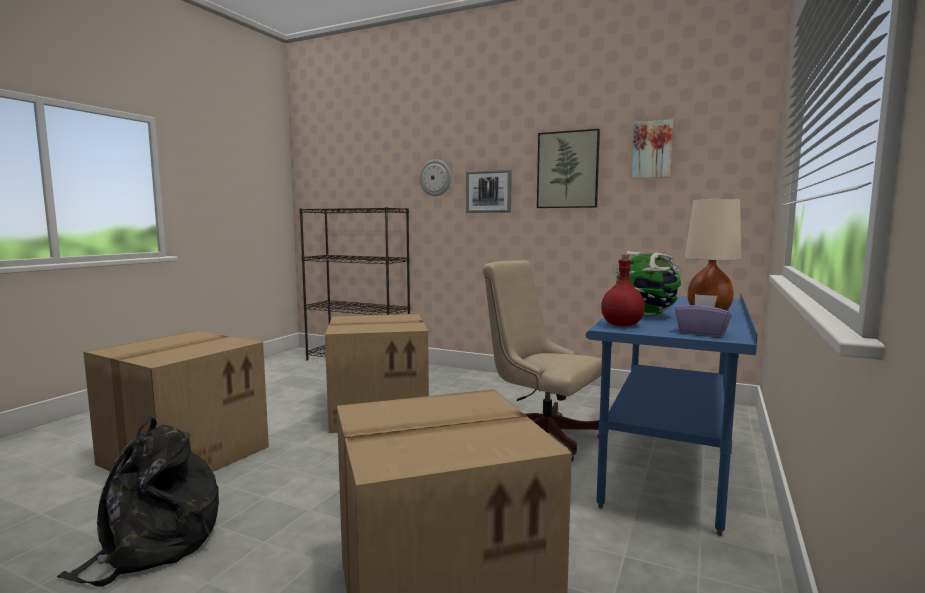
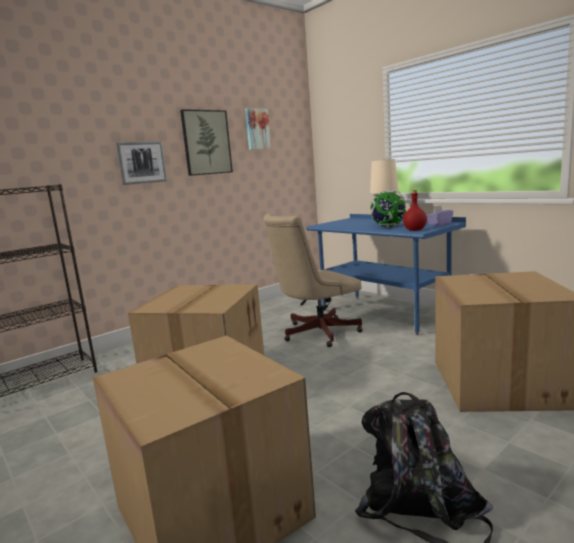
camera: 65 degrees left, 5 degrees up
(435, 178) = (77, 149): wall clock -> none

